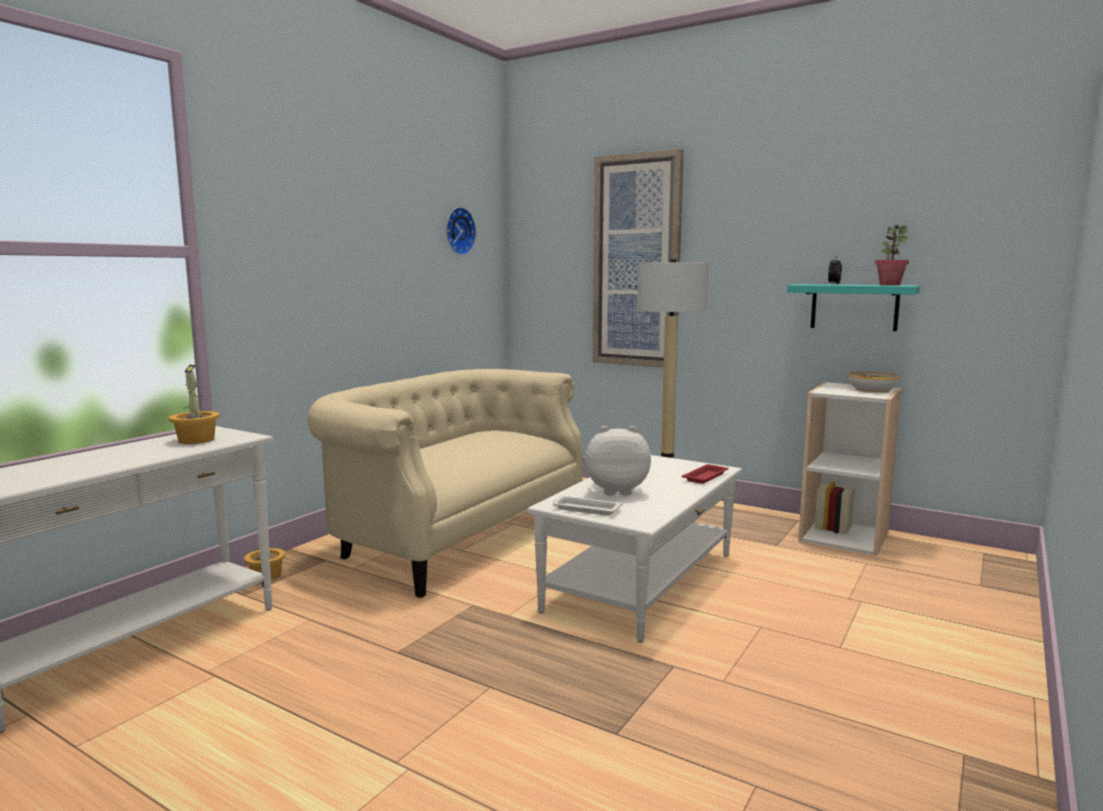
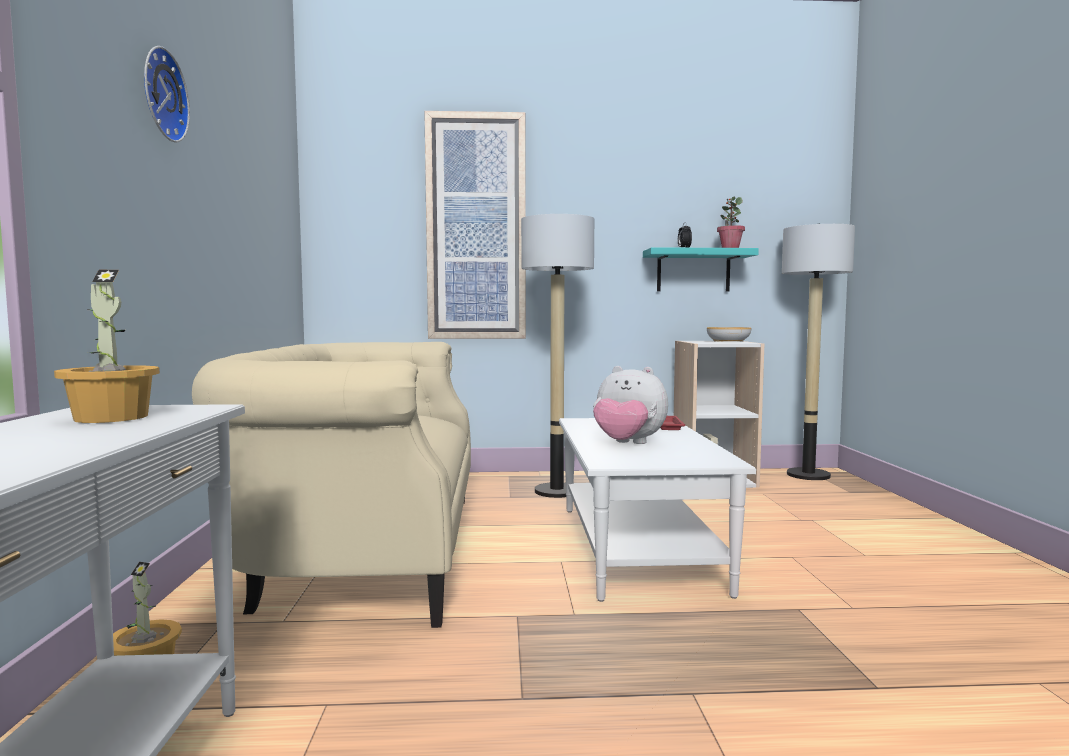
camera: 35 degrees left, 5 degrees down
(458, 231) = (270, 174): wall clock -> wall clock (160, 95)
(585, 509) = (647, 461): white tray -> none
(616, 490) = (628, 444): plush toy -> plush toy turned 120 degrees counterclockwise
(971, 555) = (808, 475): none -> floor lamp

